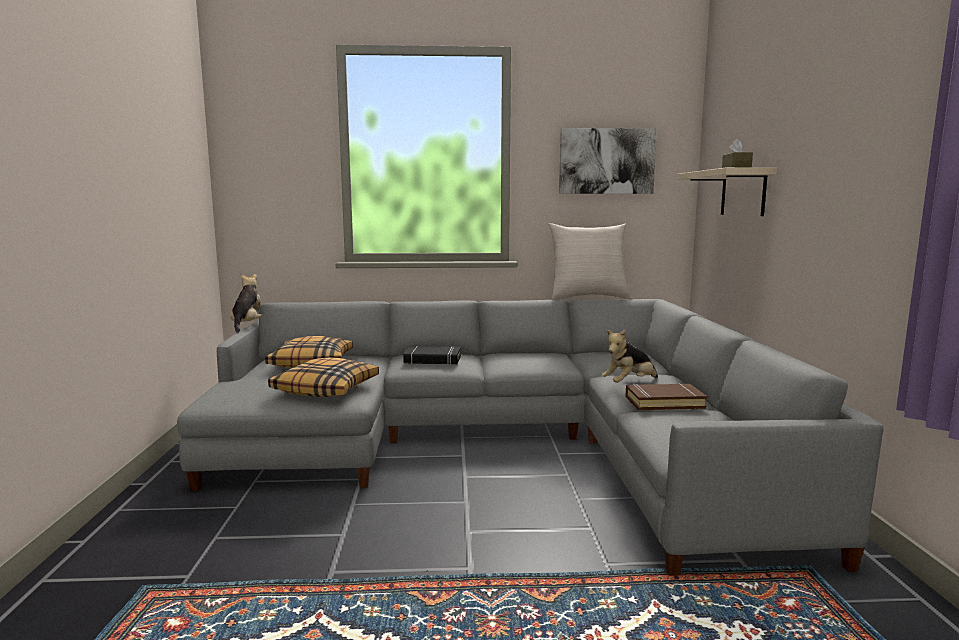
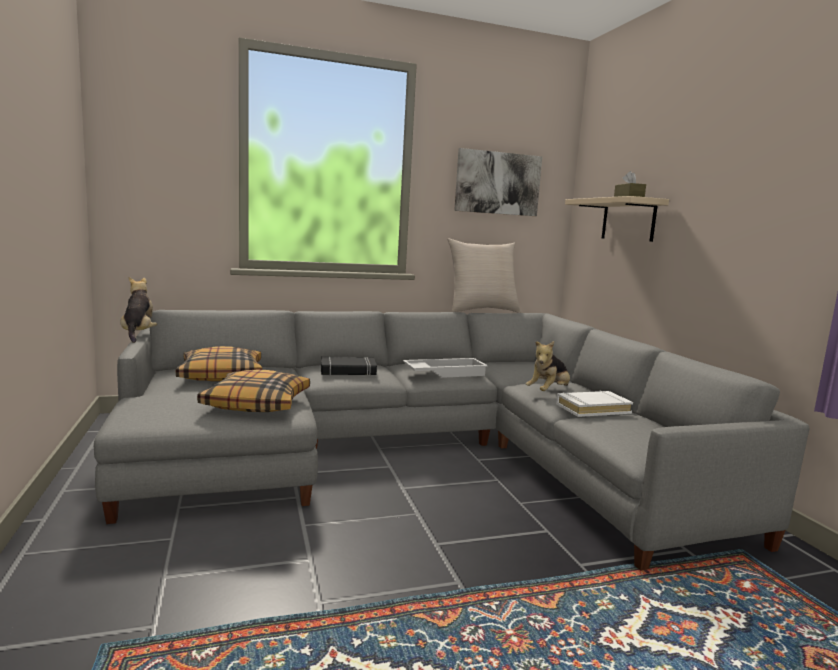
camera: 15 degrees left, 0 degrees up
(530, 362) = (445, 373): none -> white tray
(664, 402) = (592, 408): brown book -> white book

